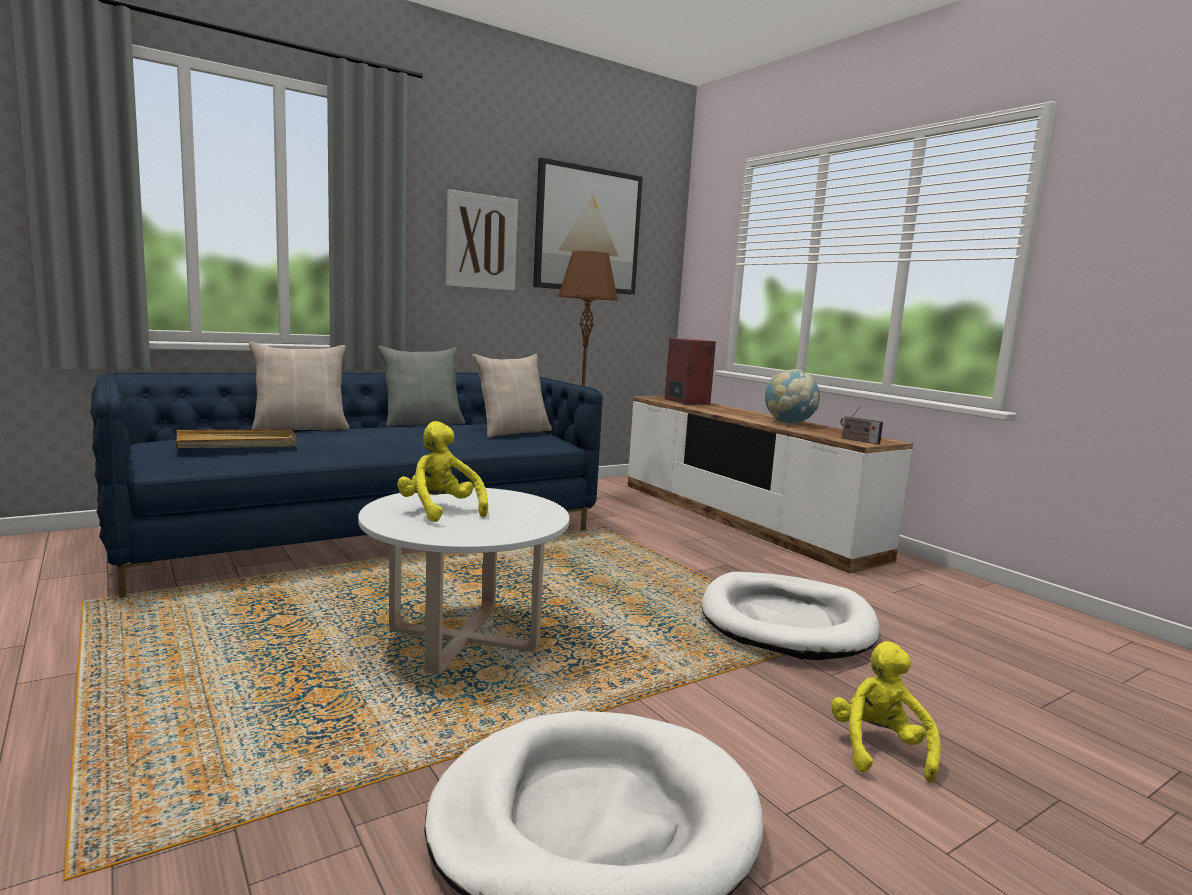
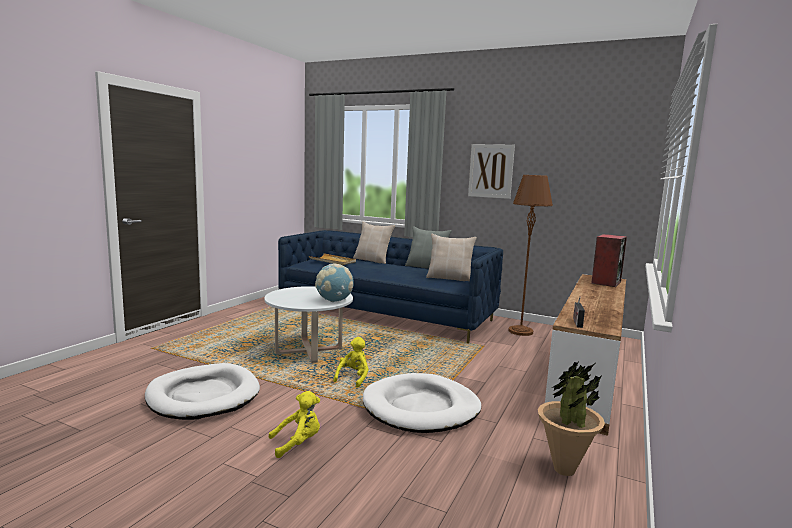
camera: 60 degrees right, 0 degrees up
(440, 511) = (304, 293): yellow plush toy -> yellow plush toy (353, 378)
(587, 230) = (568, 158): picture -> none
(789, 423) = (597, 305): globe -> globe (334, 301)
(969, 603) = (564, 469): none -> potted plant

